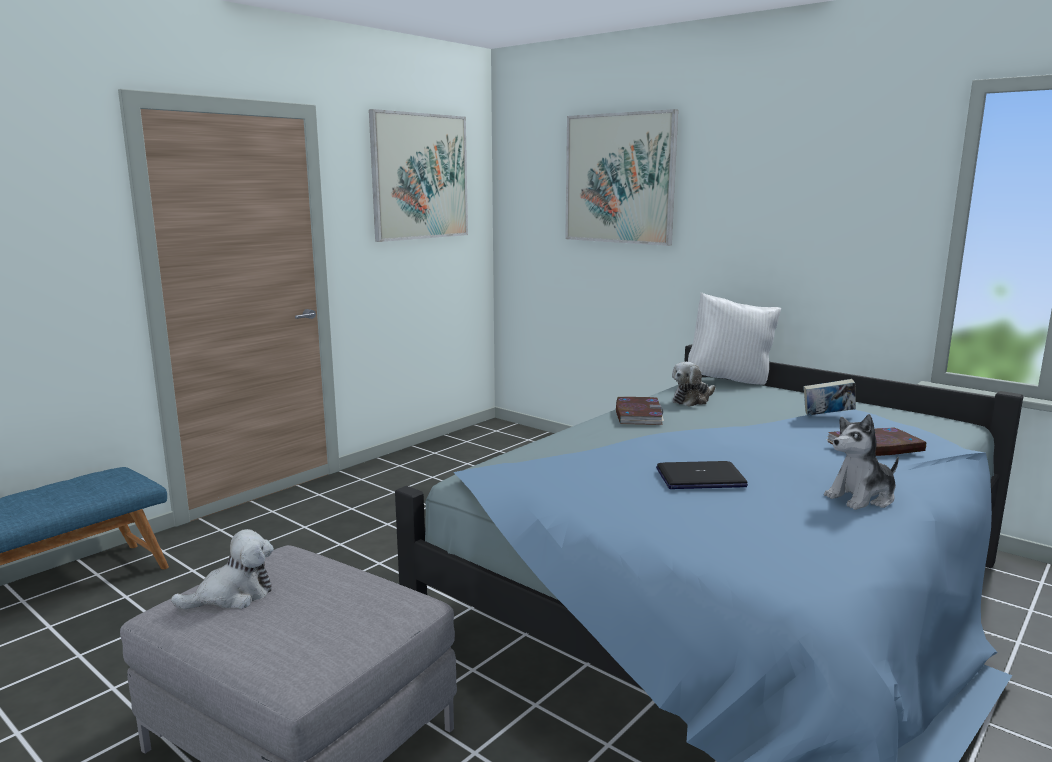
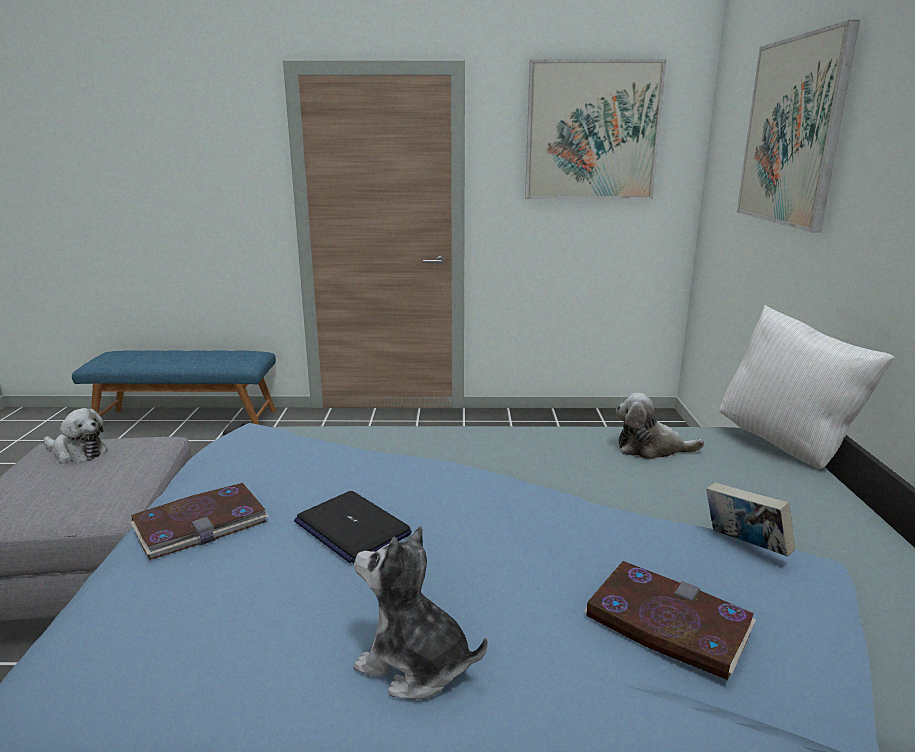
camera: 50 degrees right, 5 degrees up
(638, 414) = (540, 439): book -> book (201, 524)

